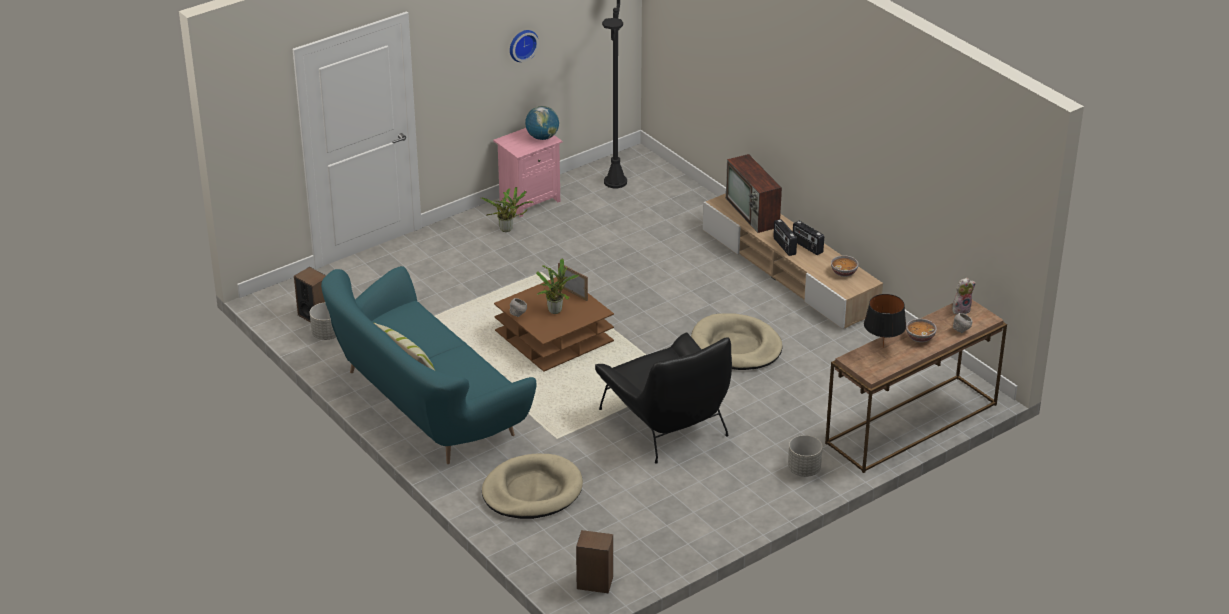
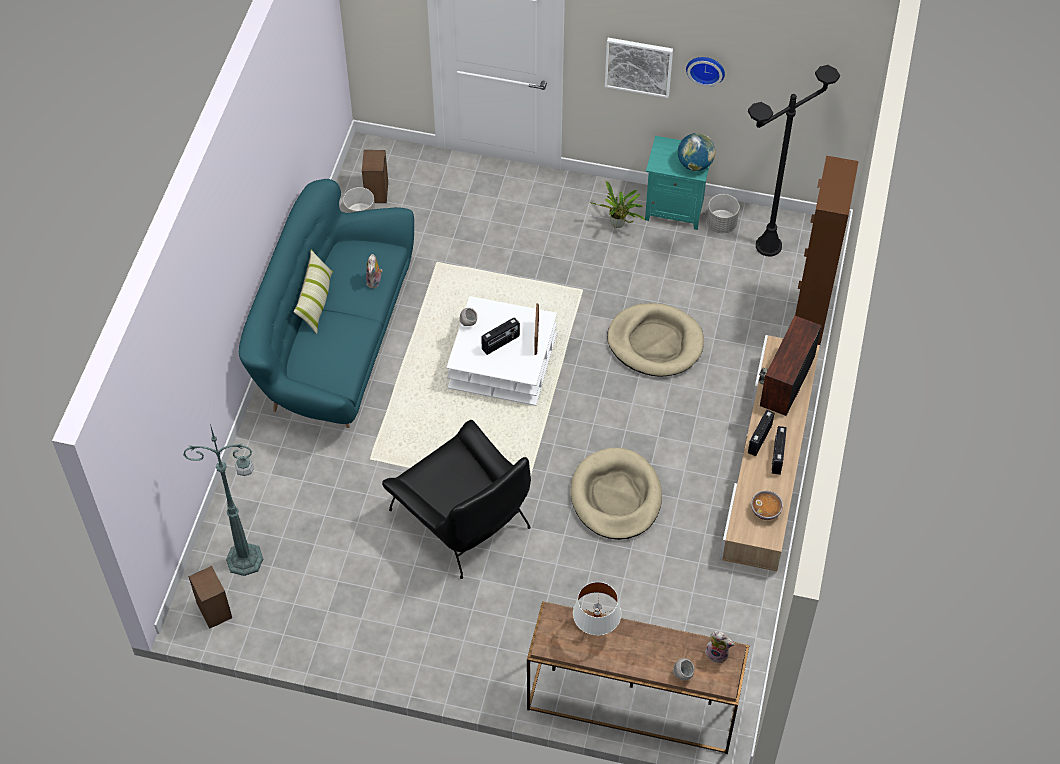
camera: 50 degrees right, 20 degrees up
(429, 326) = (375, 282): none -> plush toy
(472, 72) = (638, 66): none -> picture
(528, 200) = (675, 208): pink nightstand -> turquoise nightstand
(532, 491) = (289, 489): beige dog bed -> beige dog bed (655, 342)
(554, 336) = (502, 361): brown coffee table -> white coffee table
(556, 310) = (501, 343): potted plant -> radio
(569, 543) = (247, 559): none -> green floor lamp
(665, 422) = (461, 517): black armchair -> black armchair turned 60 degrees counterclockwise
(698, 198) = (809, 320): none -> brown cabinet
(804, 470) = (490, 662): grey planter -> grey planter (721, 224)
(882, 347) = (595, 628): black table lamp -> white table lamp
(920, 337) = (639, 648): bowl -> none

